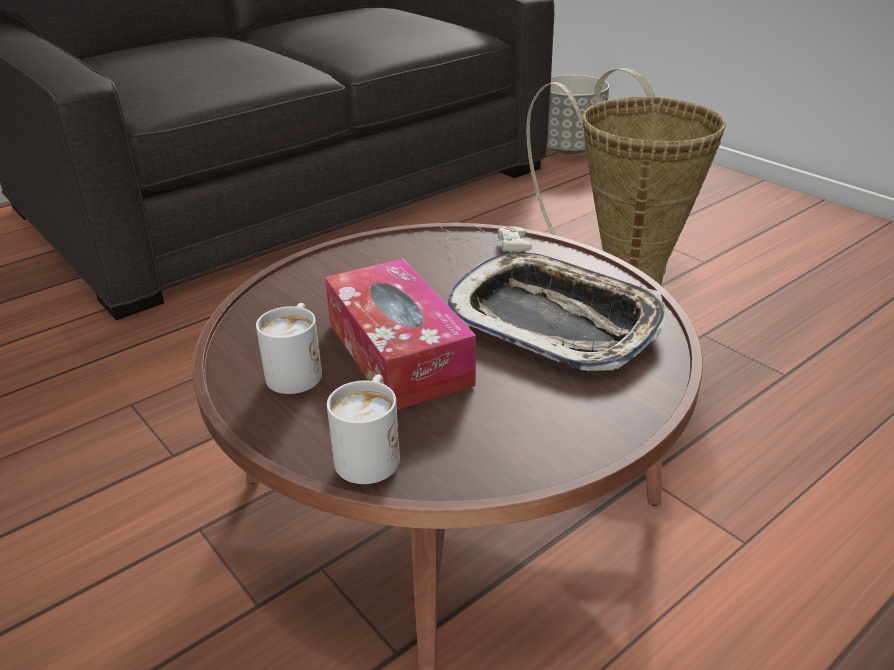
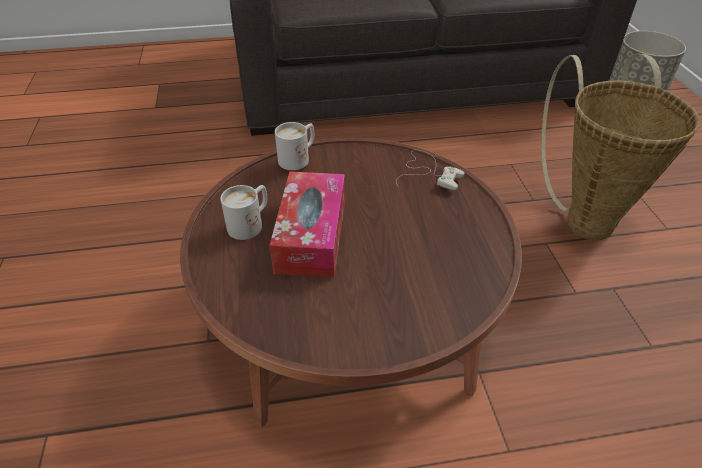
camera: 30 degrees right, 10 degrees up
(371, 451) = (240, 295): white mug -> white mug (298, 158)
(554, 321) = (423, 251): tray -> none

